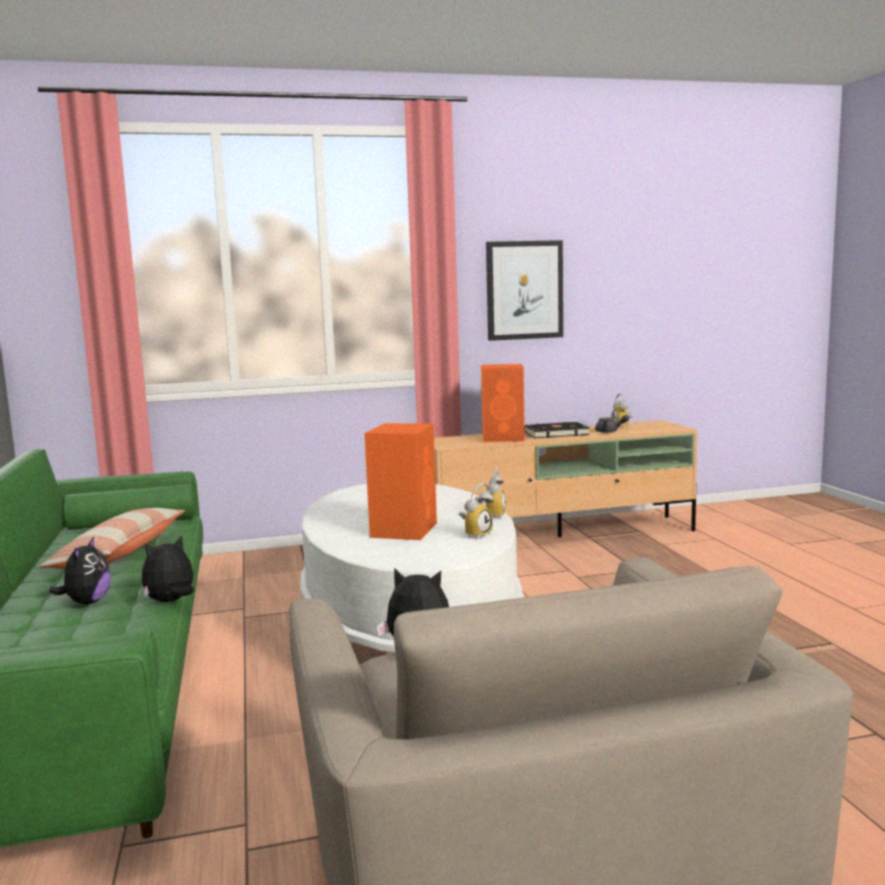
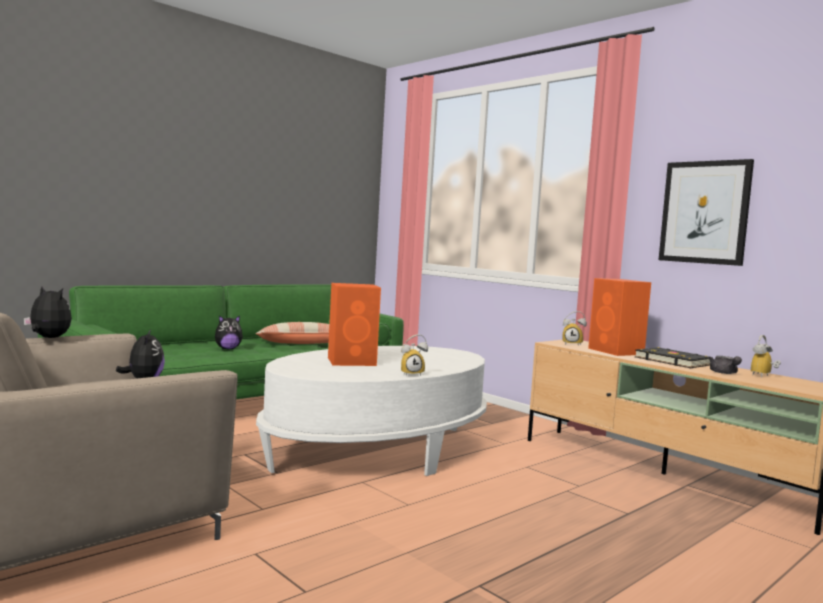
camera: 60 degrees right, 5 degrees down
(171, 601) = (237, 357): plush toy -> plush toy (48, 338)
(476, 534) = (358, 373): alarm clock -> alarm clock (572, 344)

